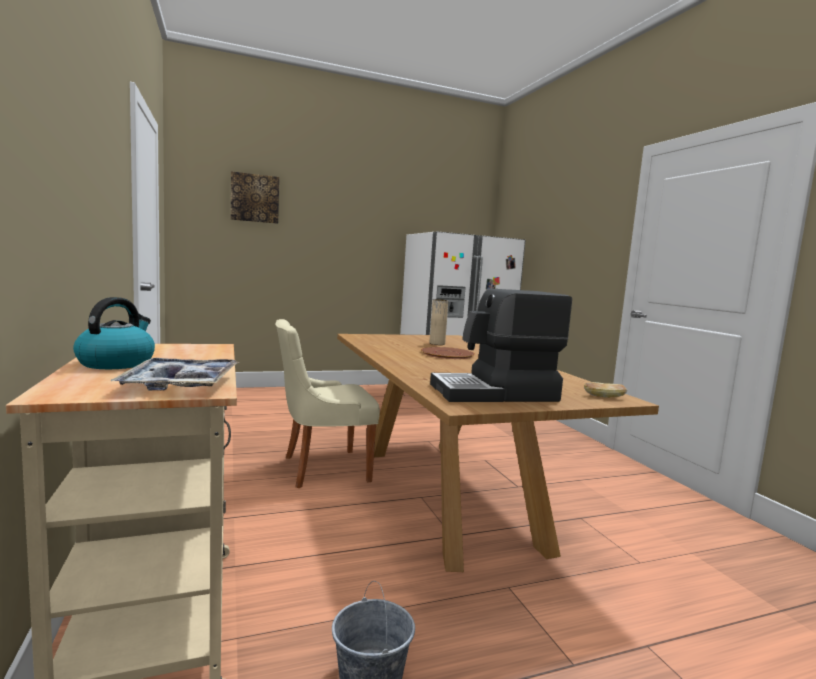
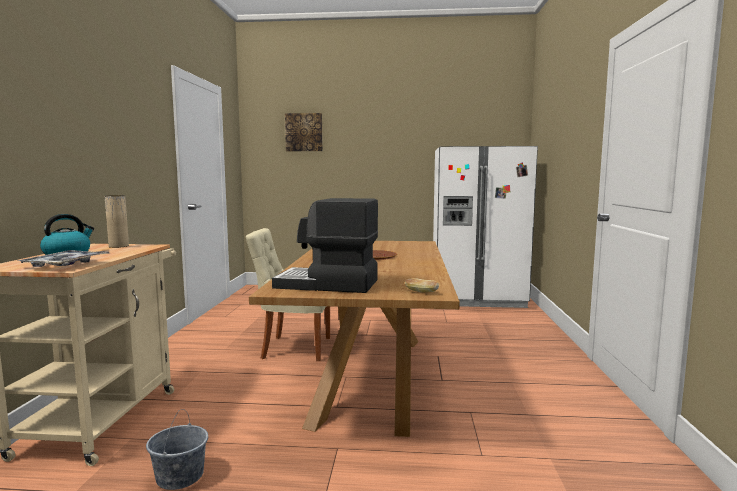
camera: 25 degrees right, 0 degrees up
(437, 344) = (389, 248): beige vase -> beige vase (118, 246)

